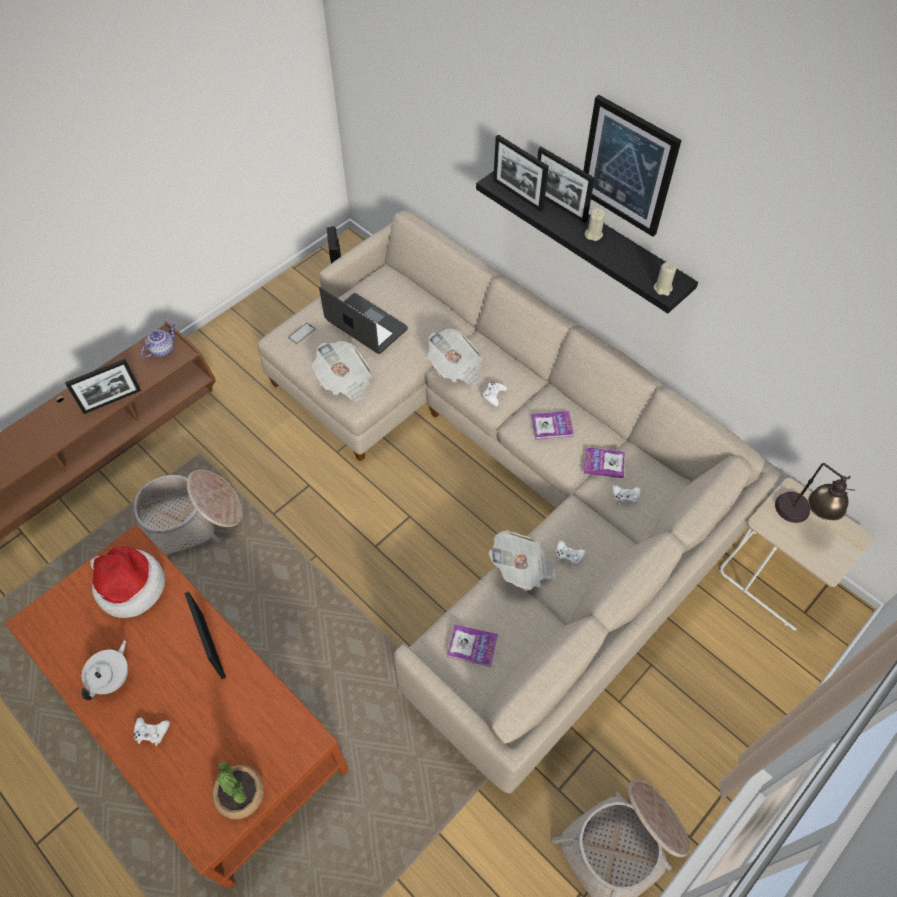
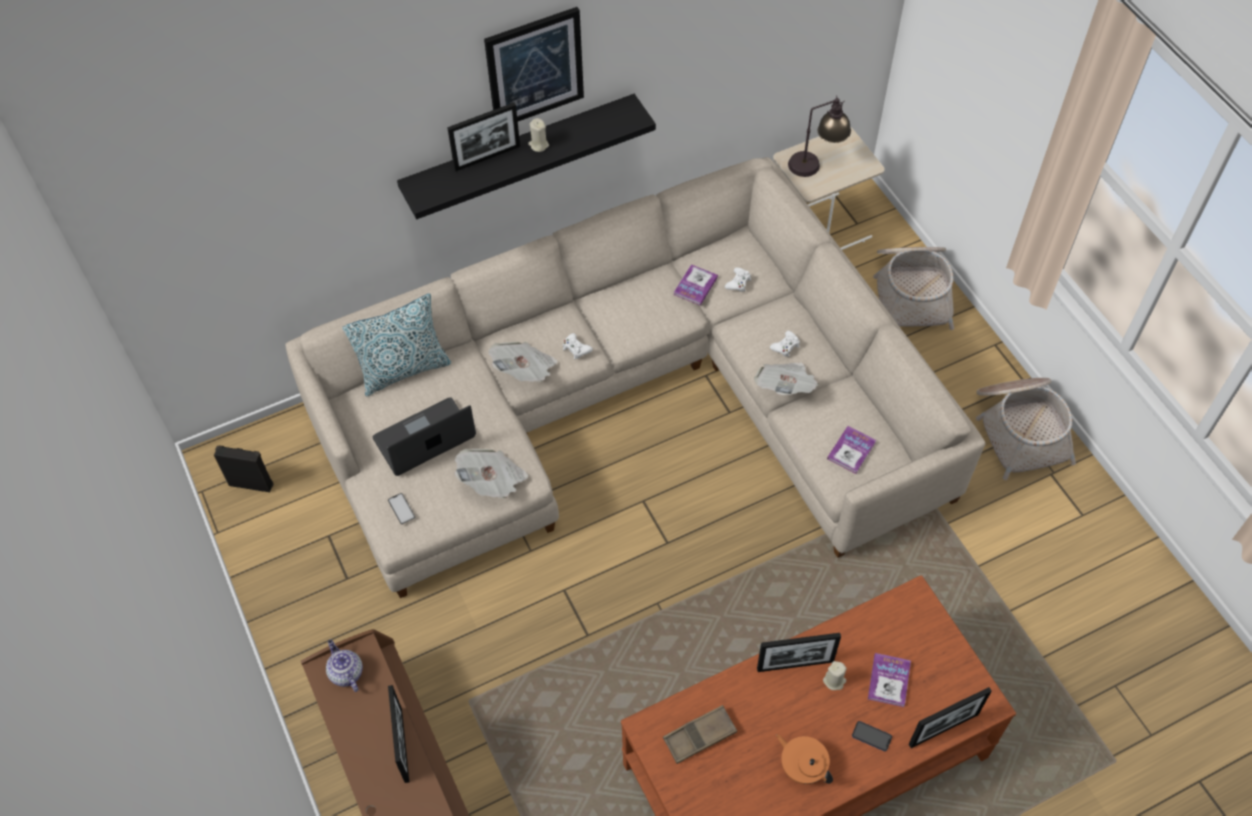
camera: 70 degrees left, 0 degrees up
(113, 678) = (802, 766): white teapot -> orange teapot
(130, 586) = (699, 736): hat -> brown tray
(151, 732) = (871, 736): white game controller -> phone
(191, 521) = (563, 725): basket -> basket (911, 292)
(240, 794) = (951, 665): potted plant -> none
(425, 294) = (404, 370): none -> pillow
(518, 195) = (452, 184): picture frame -> picture frame (943, 729)
(552, 426) = (636, 312): book -> book (889, 680)
(663, 288) = (631, 119): beige candle -> beige candle (834, 681)

